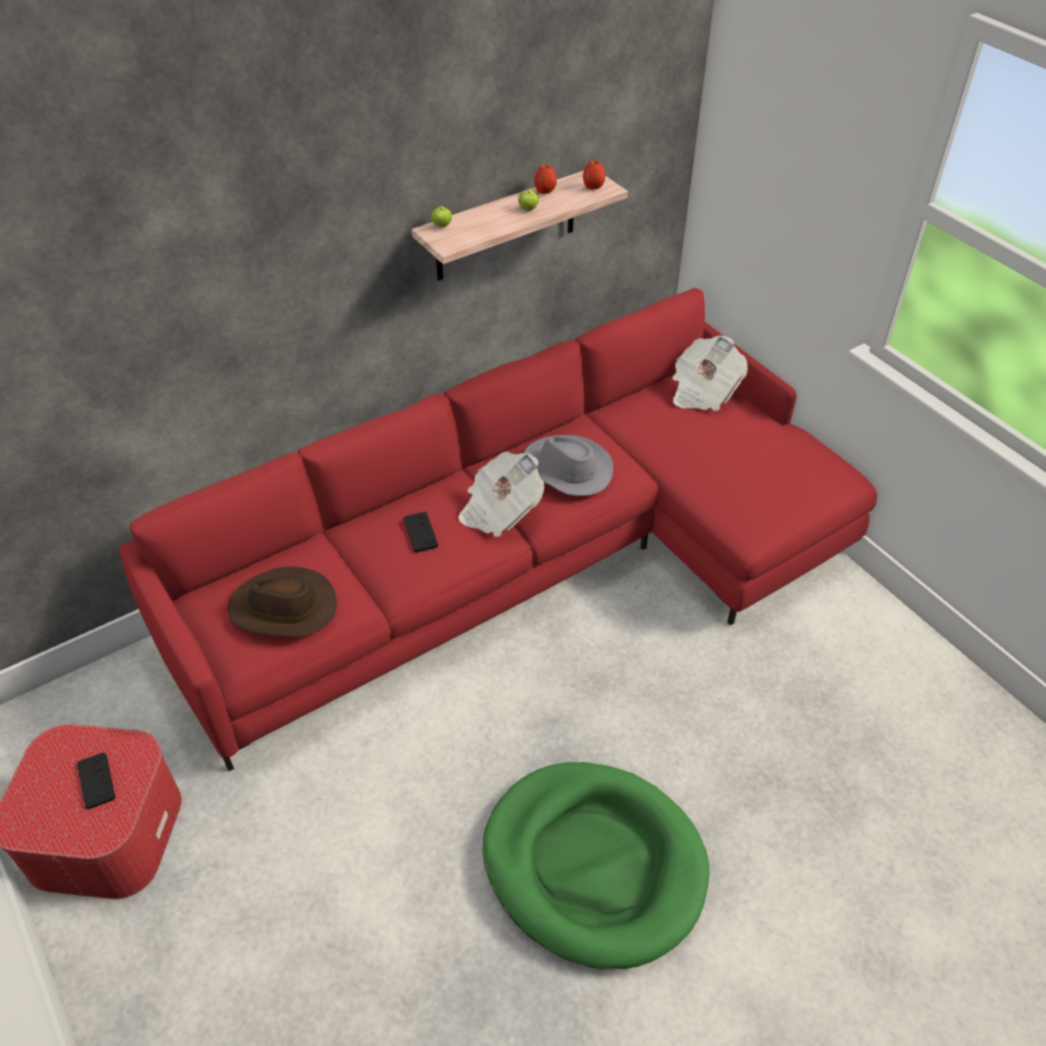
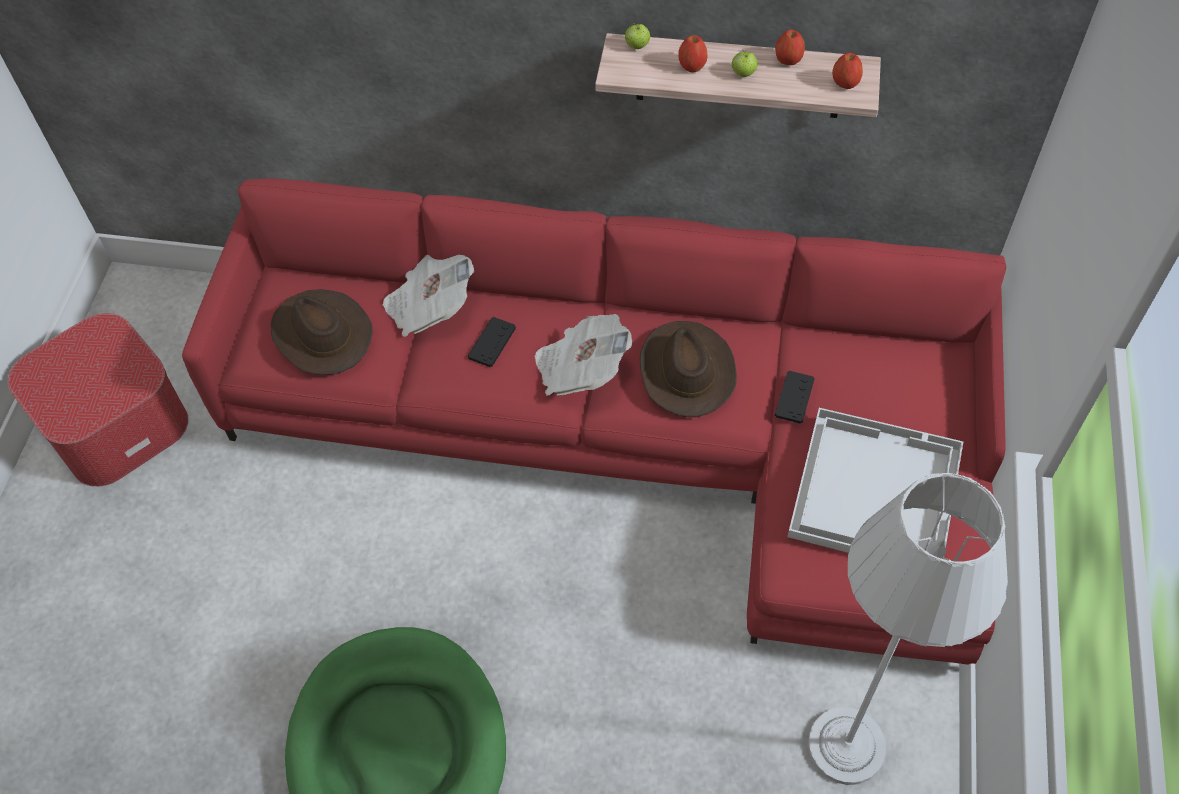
camera: 45 degrees right, 10 degrees up
(96, 781) = (100, 380): black game controller -> black game controller (794, 397)
(492, 220) = (692, 66): none -> apple
(566, 469) = (685, 371): grey hat -> brown hat
(703, 391) = (925, 380): newspaper -> newspaper (430, 307)
(745, 461) = (874, 490): none -> white tray
(841, 639) = (846, 747): none -> grey floor lamp

